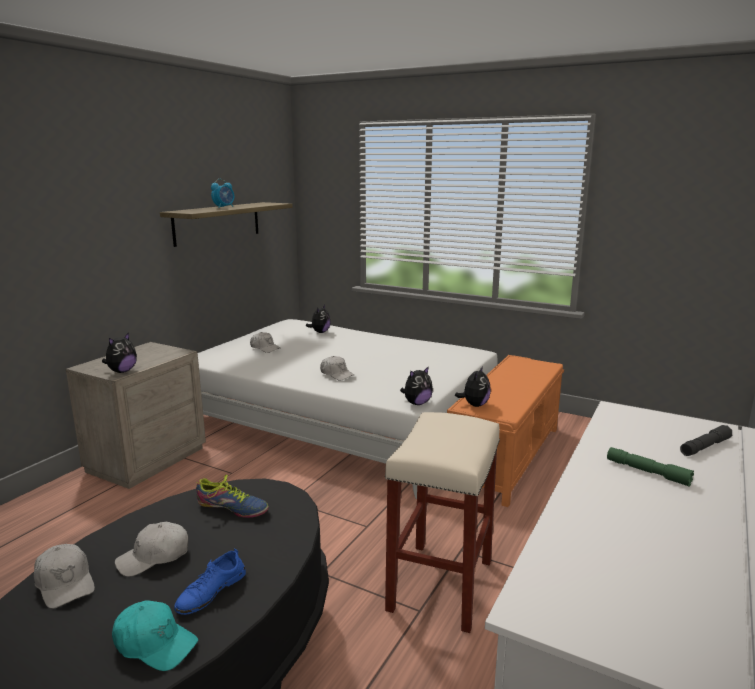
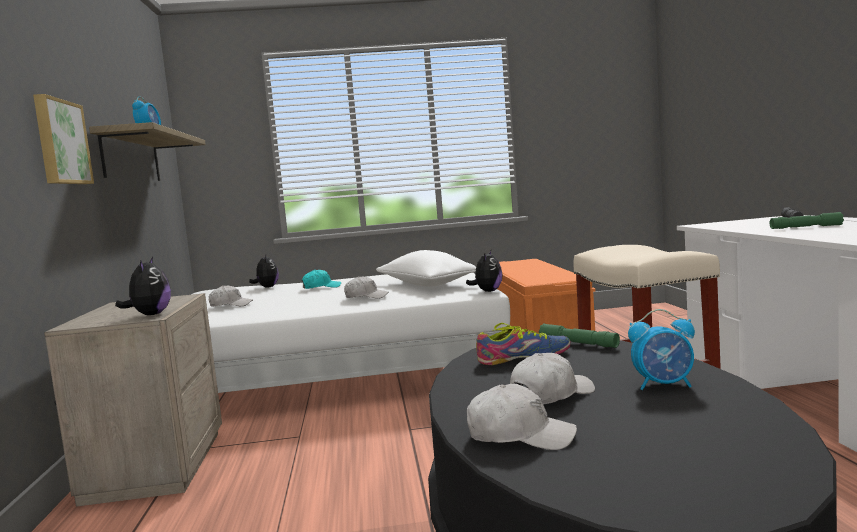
camera: 35 degrees left, 10 degrees down
(120, 232) = (60, 142): none -> picture
(154, 557) = (551, 395): white cap -> white cap turned 150 degrees counterclockwise
(155, 644) = (722, 417): turquoise cap -> turquoise cap (321, 287)
(211, 591) = (664, 385): blue shoe -> alarm clock
(288, 512) = (578, 343): none -> green flashlight
(405, 373) = (426, 285): none -> white pillow
(474, 405) = (537, 280): plush toy -> none

